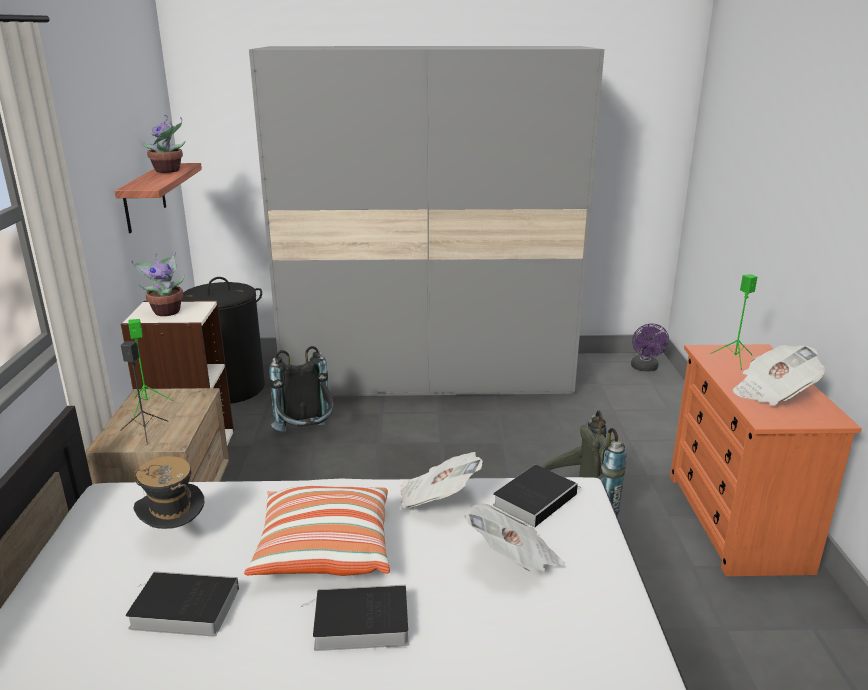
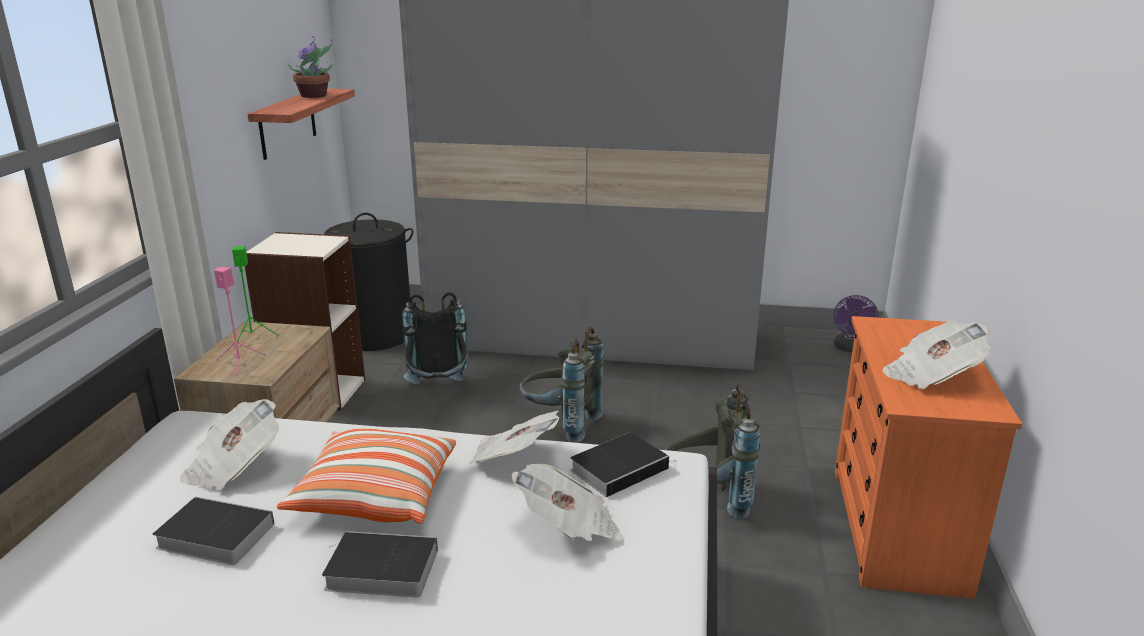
camera: 10 degrees right, 0 degrees up
(146, 431) = (240, 363): black speaker -> pink speaker
(167, 311) = (293, 244): potted plant -> none
(175, 535) = (234, 467): hat -> newspaper
(426, 457) = (560, 424): none -> grey backpack
(734, 359) = (904, 336): green speaker -> none

